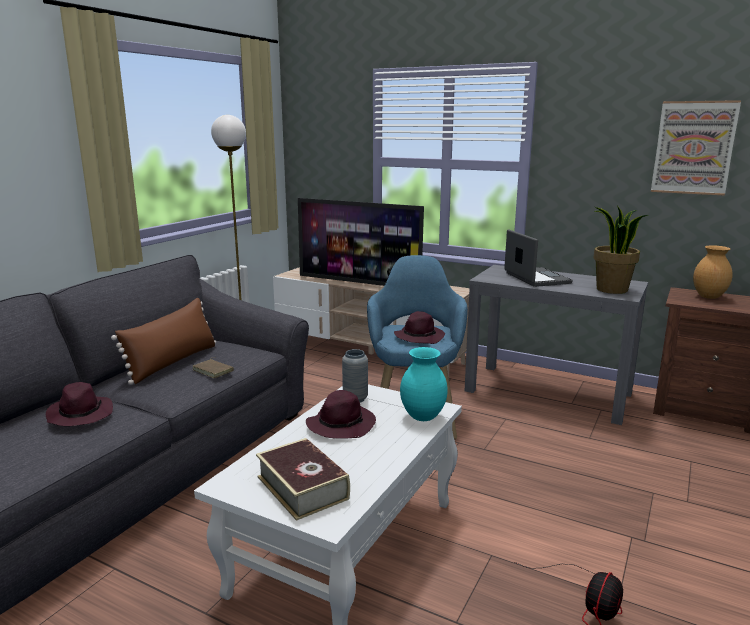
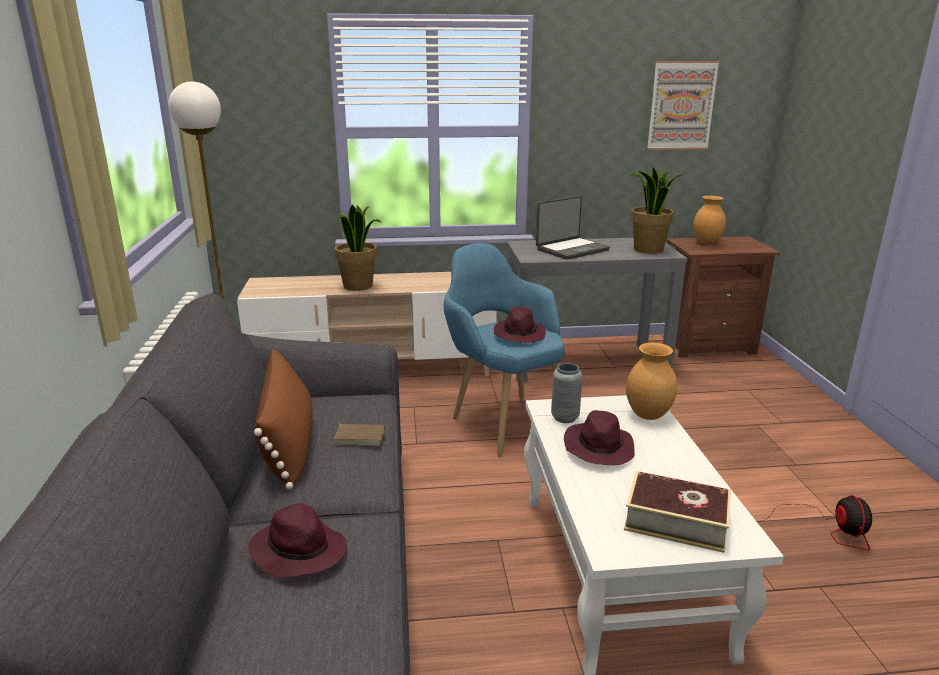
camera: 35 degrees left, 5 degrees up
(359, 282) = (358, 286): television -> potted plant
(423, 417) = (649, 415): turquoise vase -> brown vase
(535, 278) = (571, 249): laptop -> laptop turned 105 degrees clockwise

